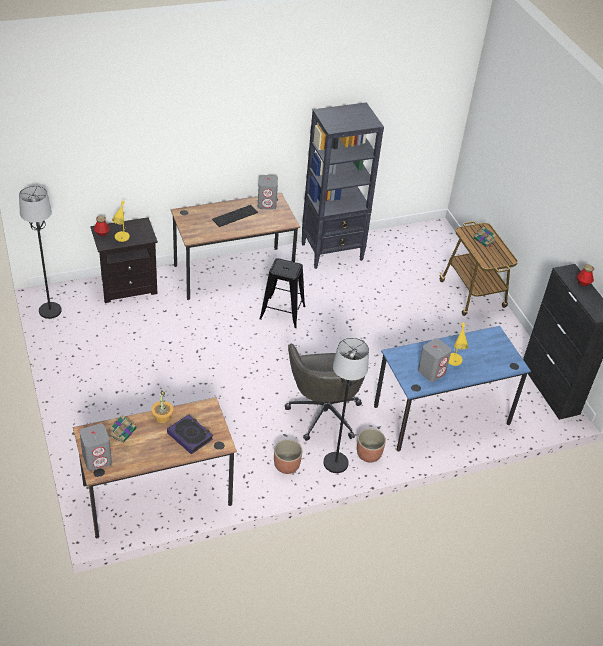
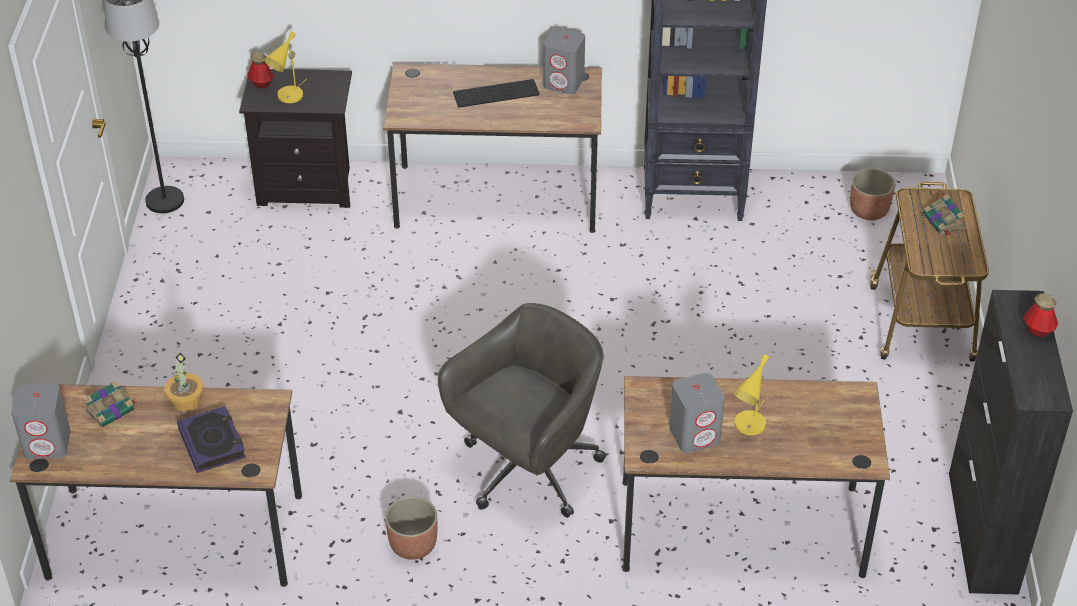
camera: 25 degrees right, 0 degrees up
(282, 312) = (545, 283): black stool -> none
(324, 412) = (527, 471): grey office chair -> grey office chair turned 150 degrees counterclockwise
(336, 463) = (500, 563): black floor lamp -> none
(368, 454) = (567, 563): planter -> planter (868, 211)
(441, 415) = (741, 528): blue desk -> brown desk

